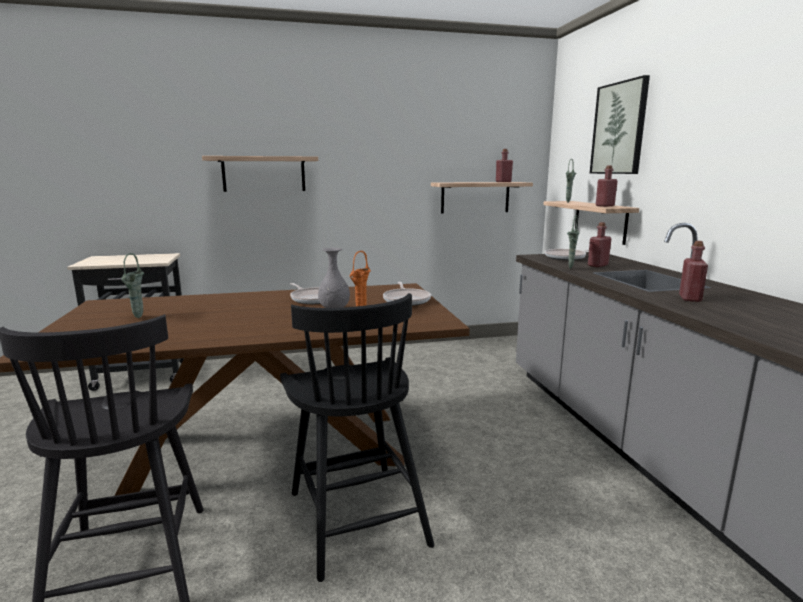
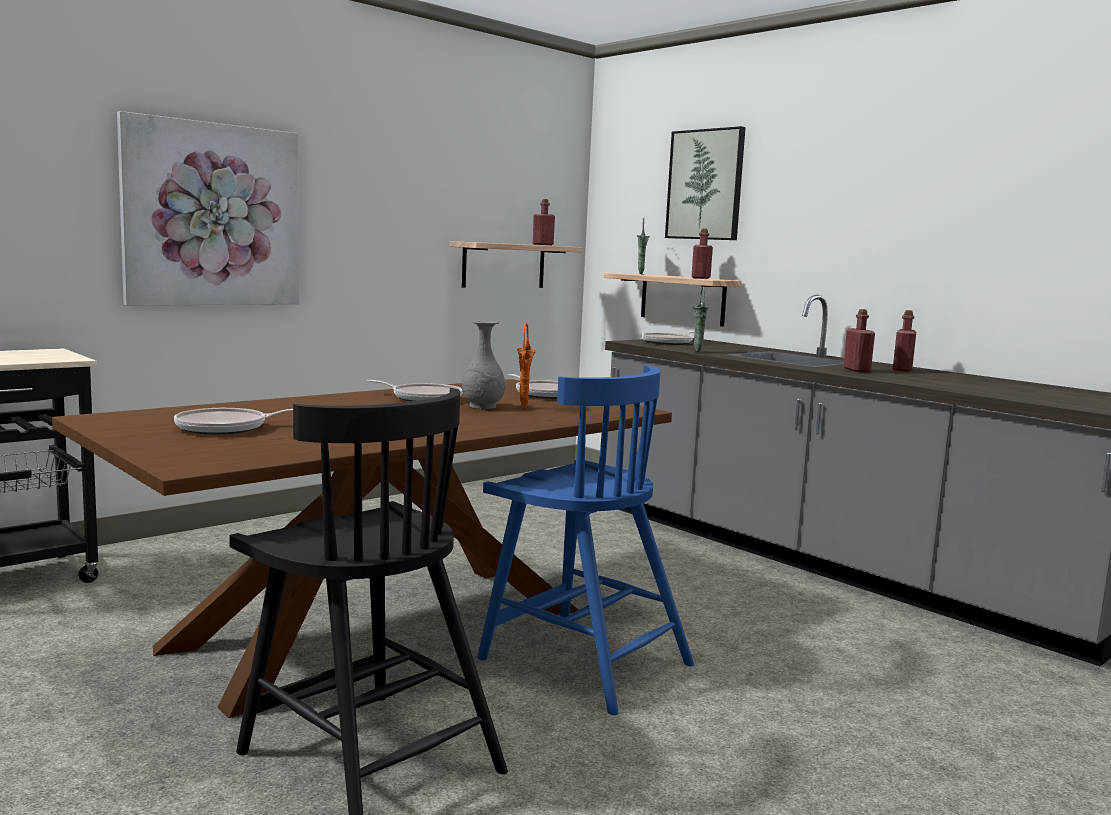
camera: 30 degrees left, 5 degrees down
(138, 318) = (226, 428): green vase -> frying pan
(264, 174) = (213, 215): shelf -> picture
(356, 514) = (581, 659): black chair -> blue chair
(597, 265) = (717, 348): red bottle -> red bottle (902, 369)

